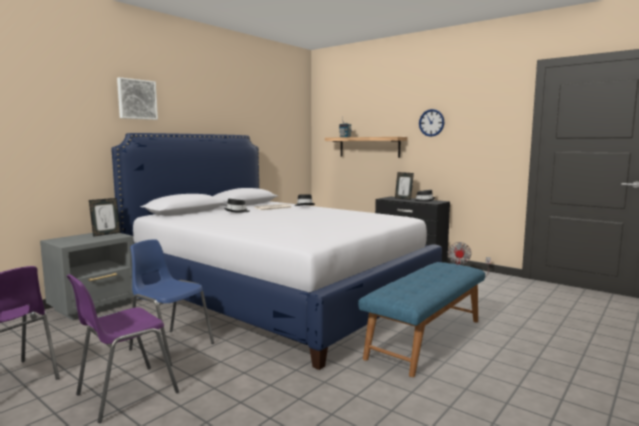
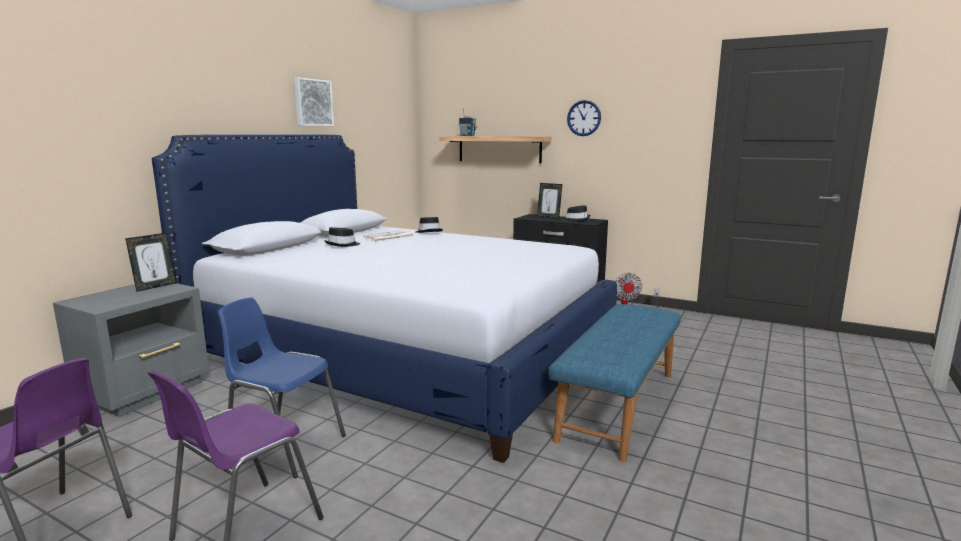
camera: 10 degrees left, 5 degrees up
(136, 99) = (182, 84): picture -> picture (312, 102)

